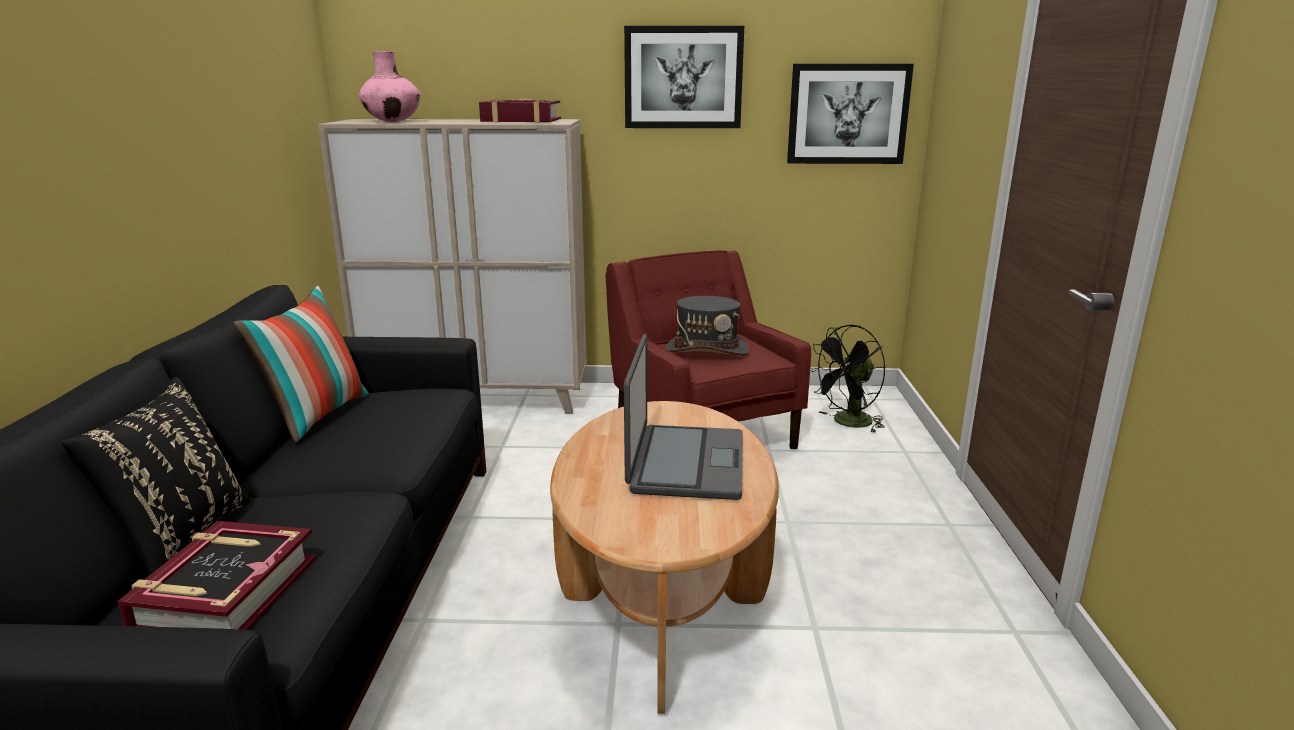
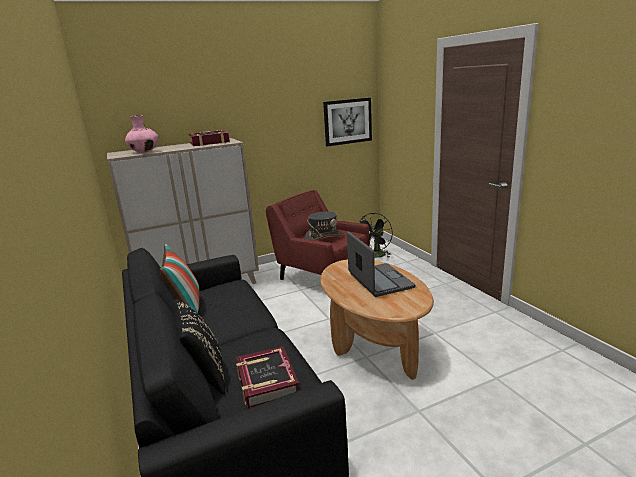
camera: 25 degrees left, 0 degrees up
(683, 78) = (276, 112): picture -> none

